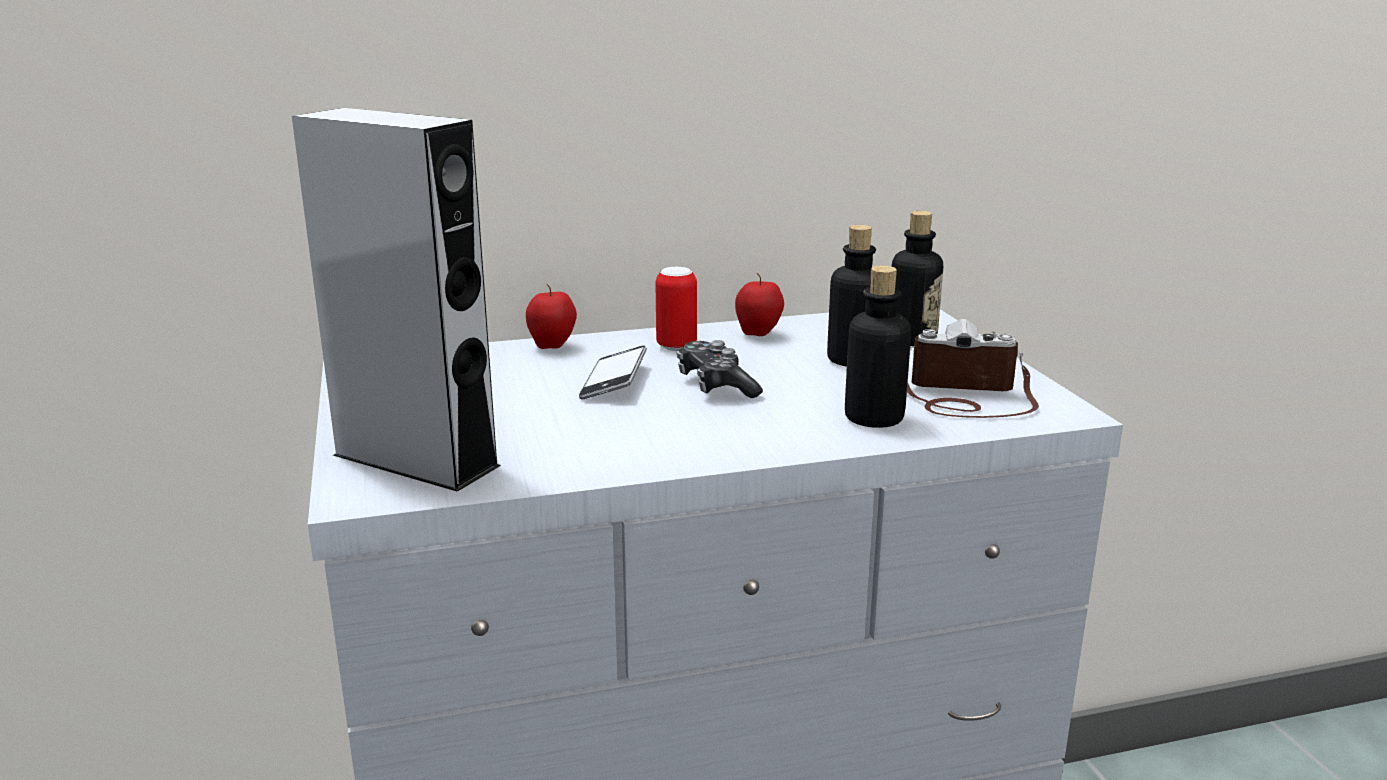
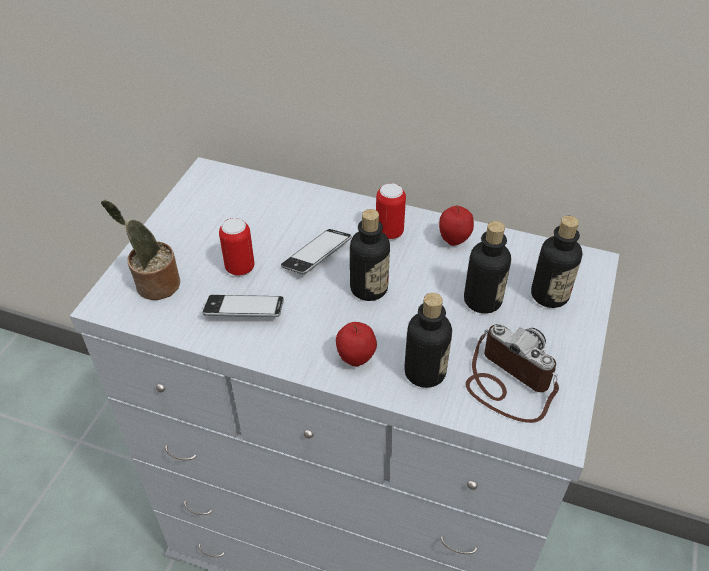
camera: 35 degrees right, 25 degrees up
(416, 460) = (154, 285): grey speaker -> potted plant
(524, 415) = (240, 268): none -> can
(552, 346) = (319, 200): apple -> apple (356, 359)
(583, 442) = (244, 310): none -> phone
(716, 385) = (369, 288): game controller -> bottle

